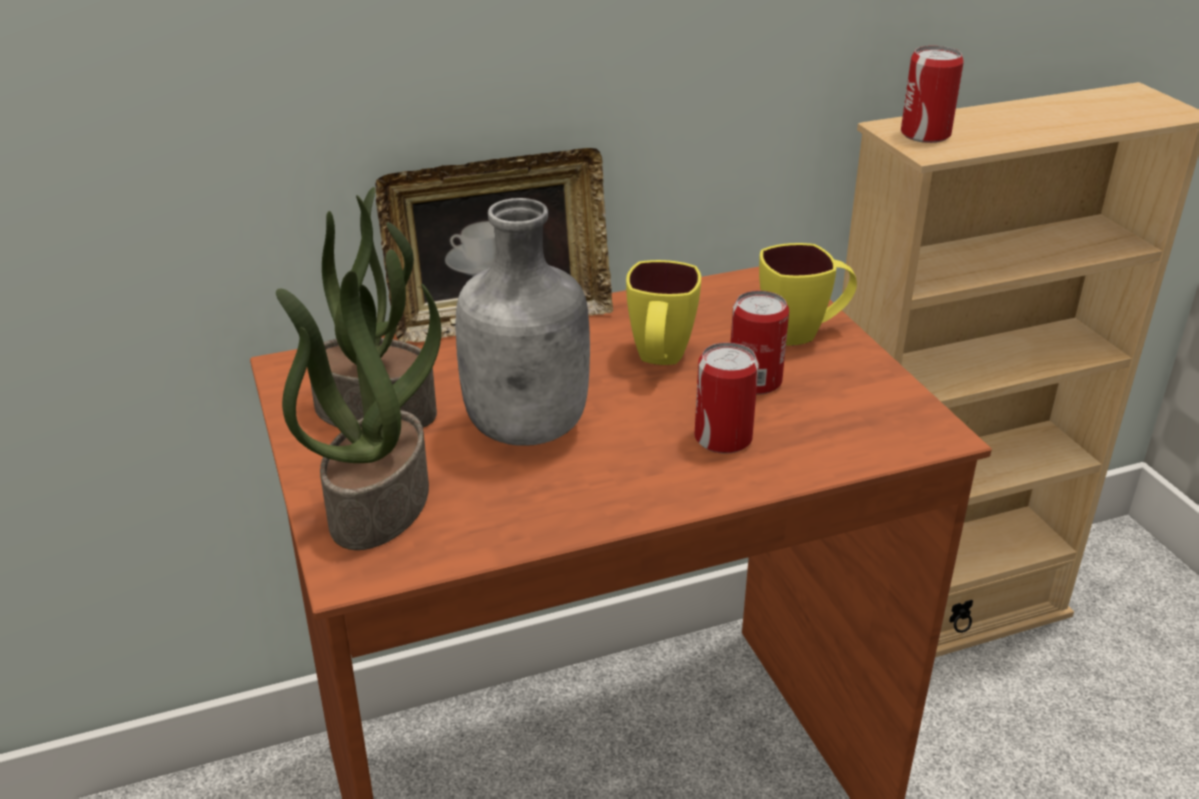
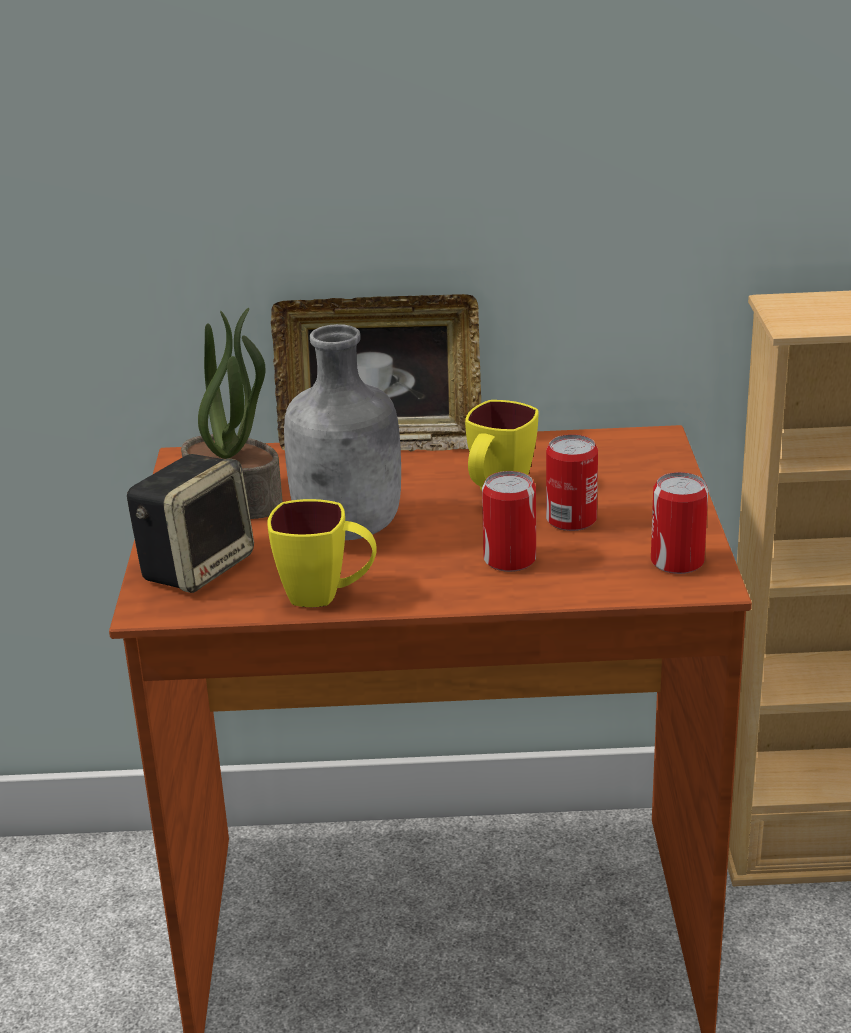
camera: 20 degrees right, 5 degrees down
(378, 504) = (197, 566): potted plant -> speaker
(803, 333) = (646, 487): yellow mug -> yellow mug (327, 596)
(925, 134) = (802, 310): can -> can (677, 561)

